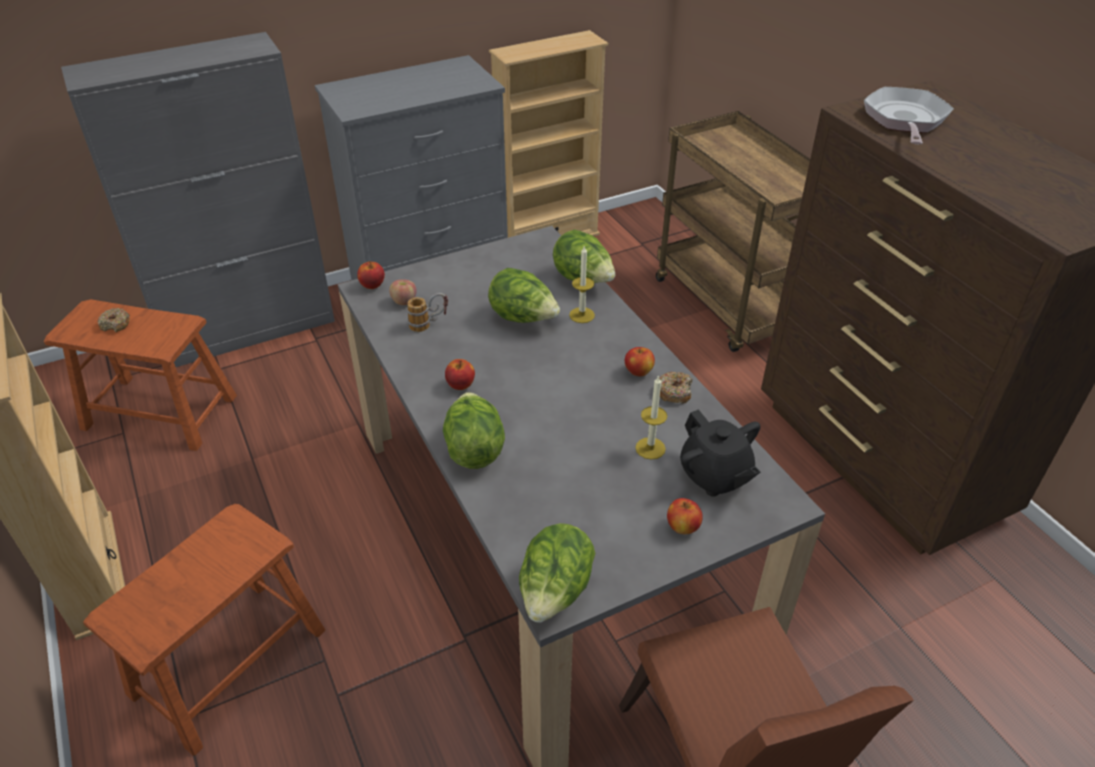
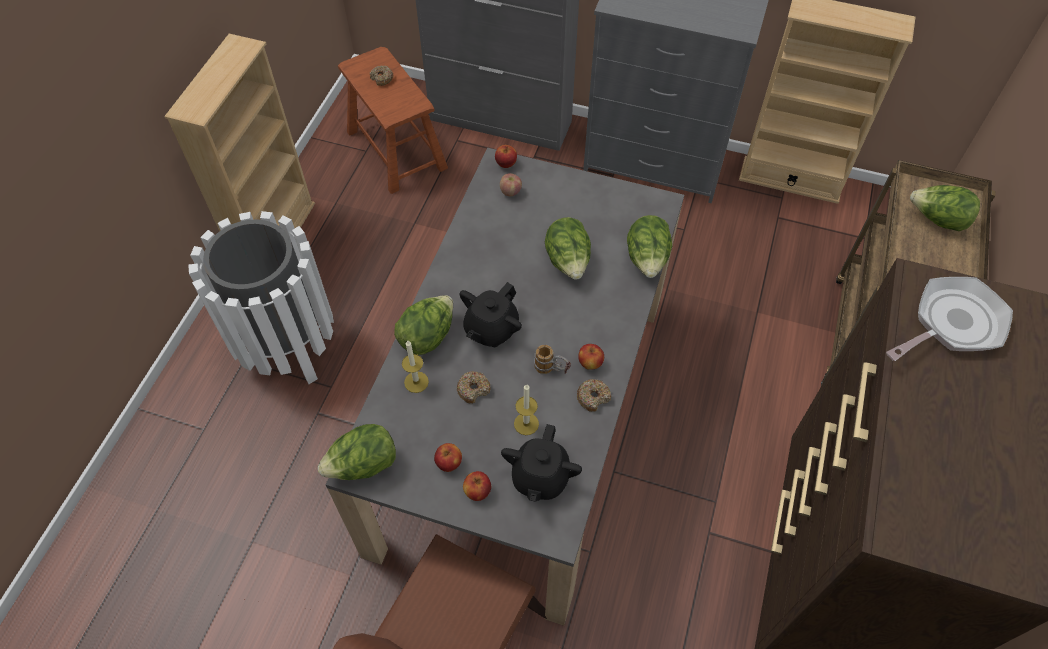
camera: 45 degrees right, 15 degrees up
(228, 661) = (288, 346): brown stool -> white trash can
(429, 324) = (505, 221): mug -> mug (552, 370)
(460, 385) = (471, 284): apple -> apple (449, 463)
(525, 405) = (491, 329): none -> black teapot
(572, 457) = (473, 389): none -> donut
(582, 315) = (609, 288): candle -> candle (416, 382)
(734, 151) = (937, 220): none -> lettuce

